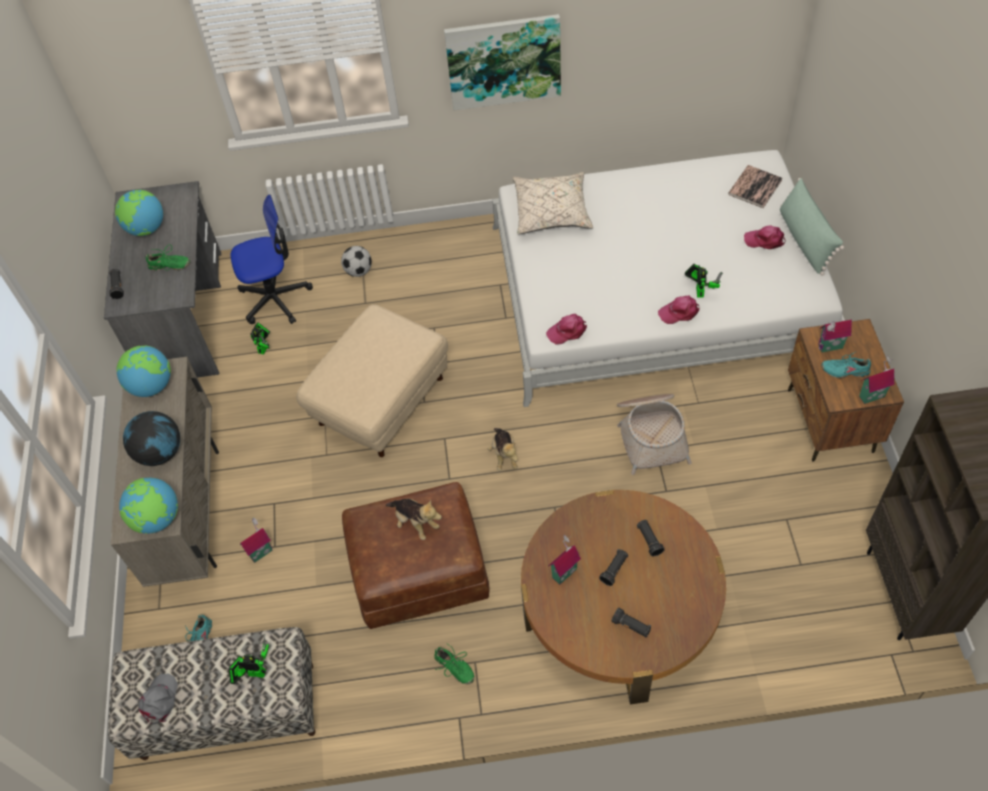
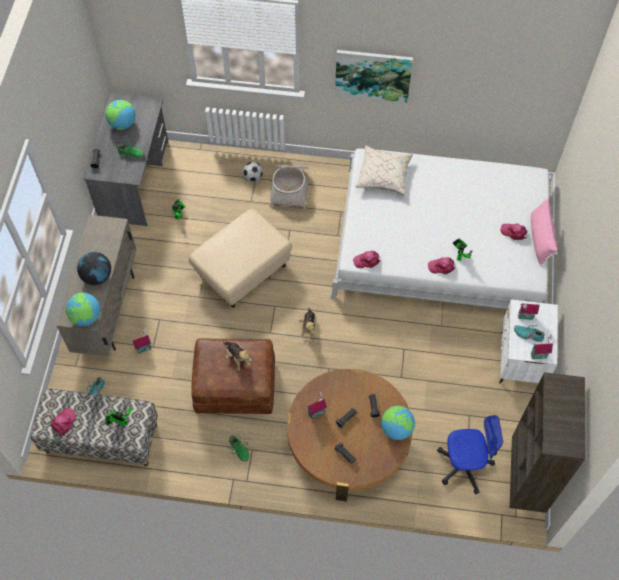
camera: 10 degrees right, 5 degrees up
(151, 386) = (102, 232): globe -> globe (396, 429)
(160, 700) = (63, 422): grey cap -> pink cap
(275, 298) = (195, 183): office chair -> office chair (464, 465)
(651, 435) = (404, 338): basket -> basket (290, 187)
(755, 187) = (522, 193): book -> none
(805, 240) = (540, 238): green pillow -> pink pillow
(829, 421) = (520, 360): brown nightstand -> white nightstand

